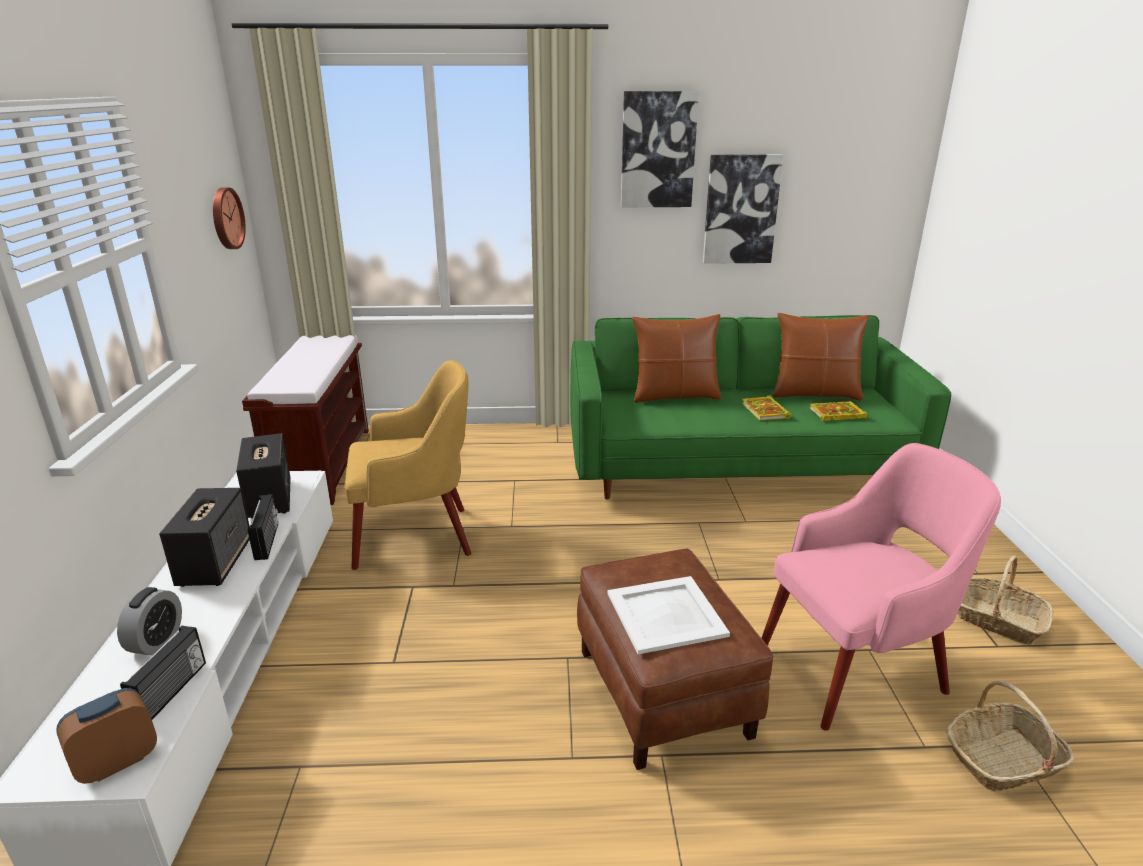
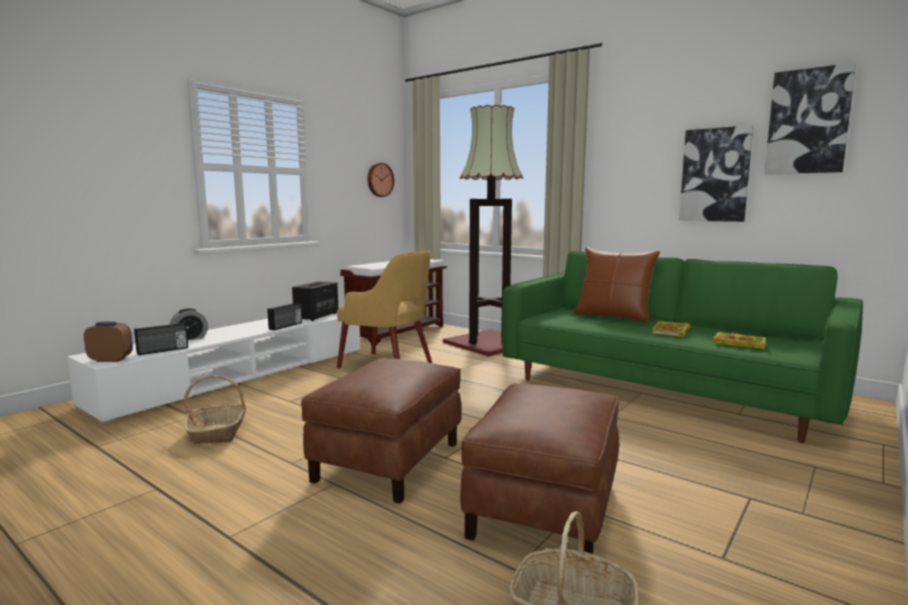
camera: 40 degrees right, 15 degrees down
(215, 562) = (255, 326): speaker -> none
(475, 448) = (487, 343): none -> floor lamp
(658, 150) = (643, 130): picture -> picture (808, 122)
(664, 614) = (370, 377): white tray -> none
(814, 394) = (747, 334): brown pillow -> none
(856, 669) = (545, 509): pink armchair -> brown ottoman
(997, 620) = (760, 545): basket -> basket (218, 431)

